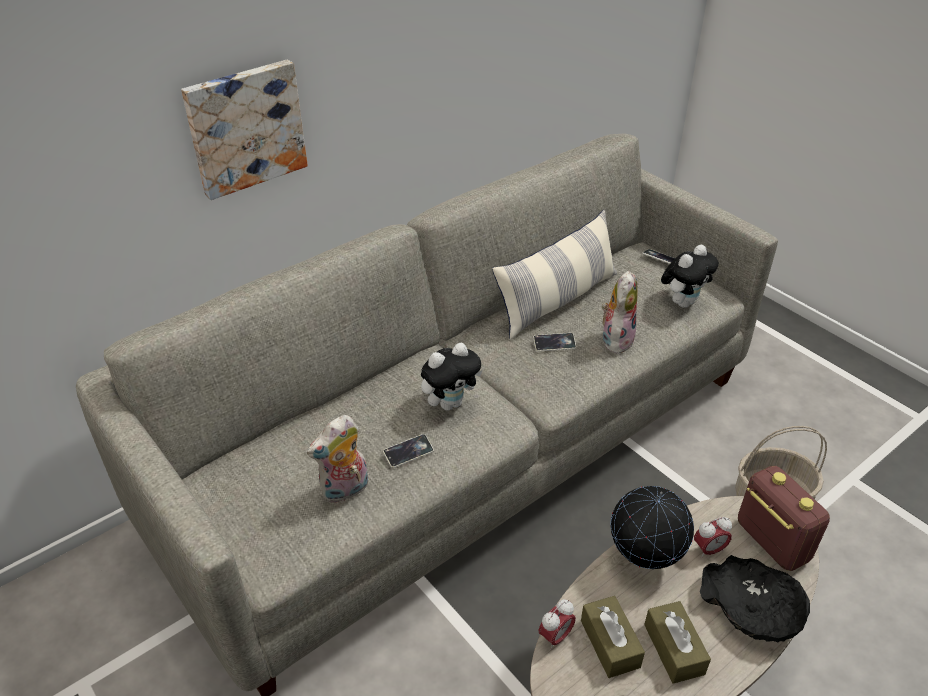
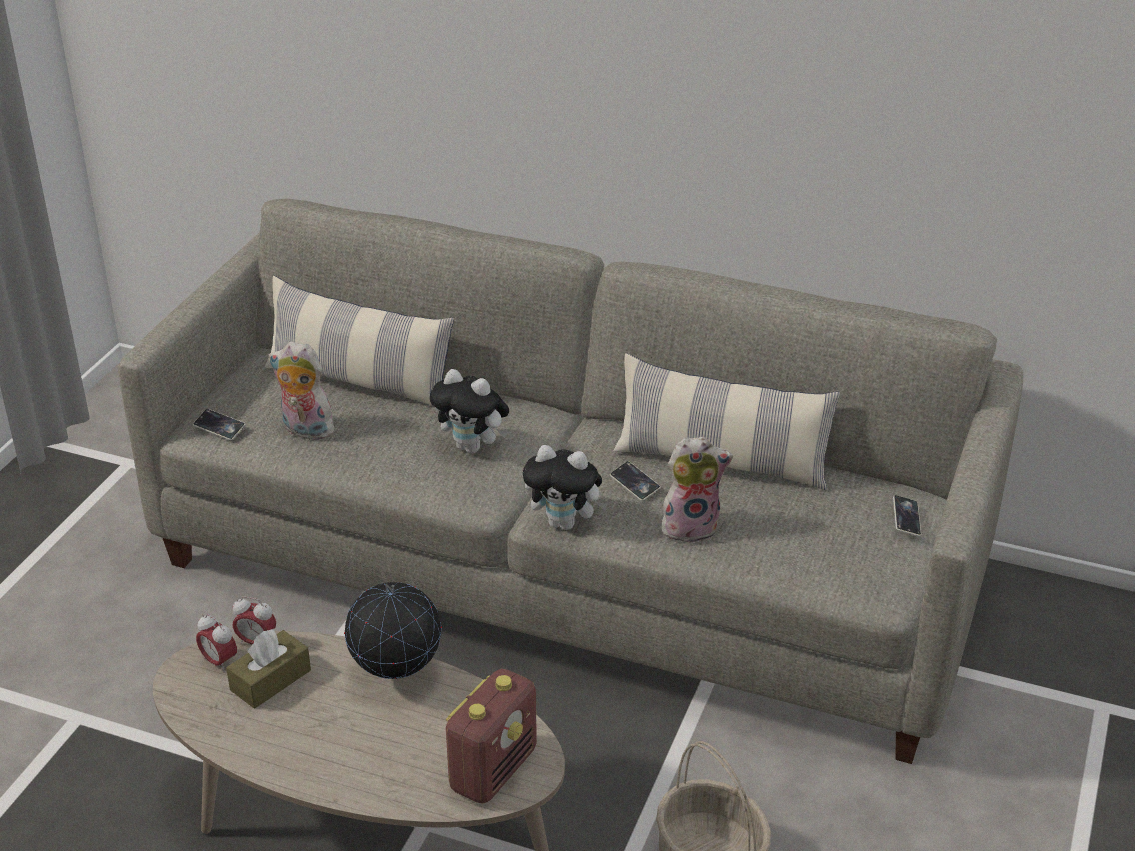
camera: 60 degrees right, 5 degrees down
(245, 127) = (481, 72): picture -> none
(306, 433) = (359, 381): none -> pillow
(408, 453) = (378, 446): phone -> phone (219, 427)
(674, 649) = (291, 726): brown tissue box -> none
(683, 302) = (827, 562): plush toy -> plush toy (565, 523)
(708, 550) = (443, 721): alarm clock -> alarm clock (219, 662)
(751, 608) = (381, 773): black bowl -> none

